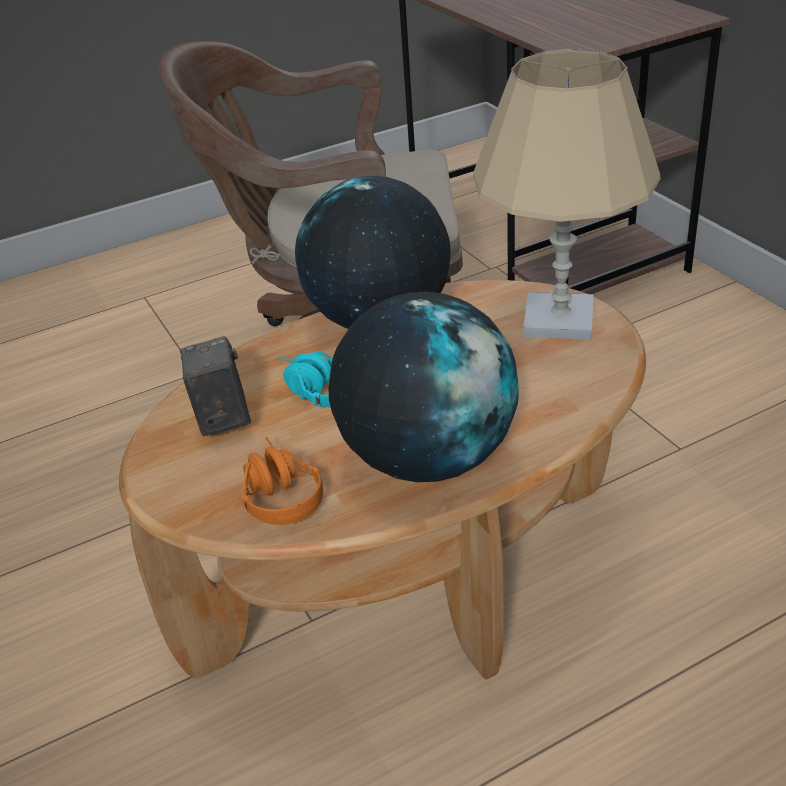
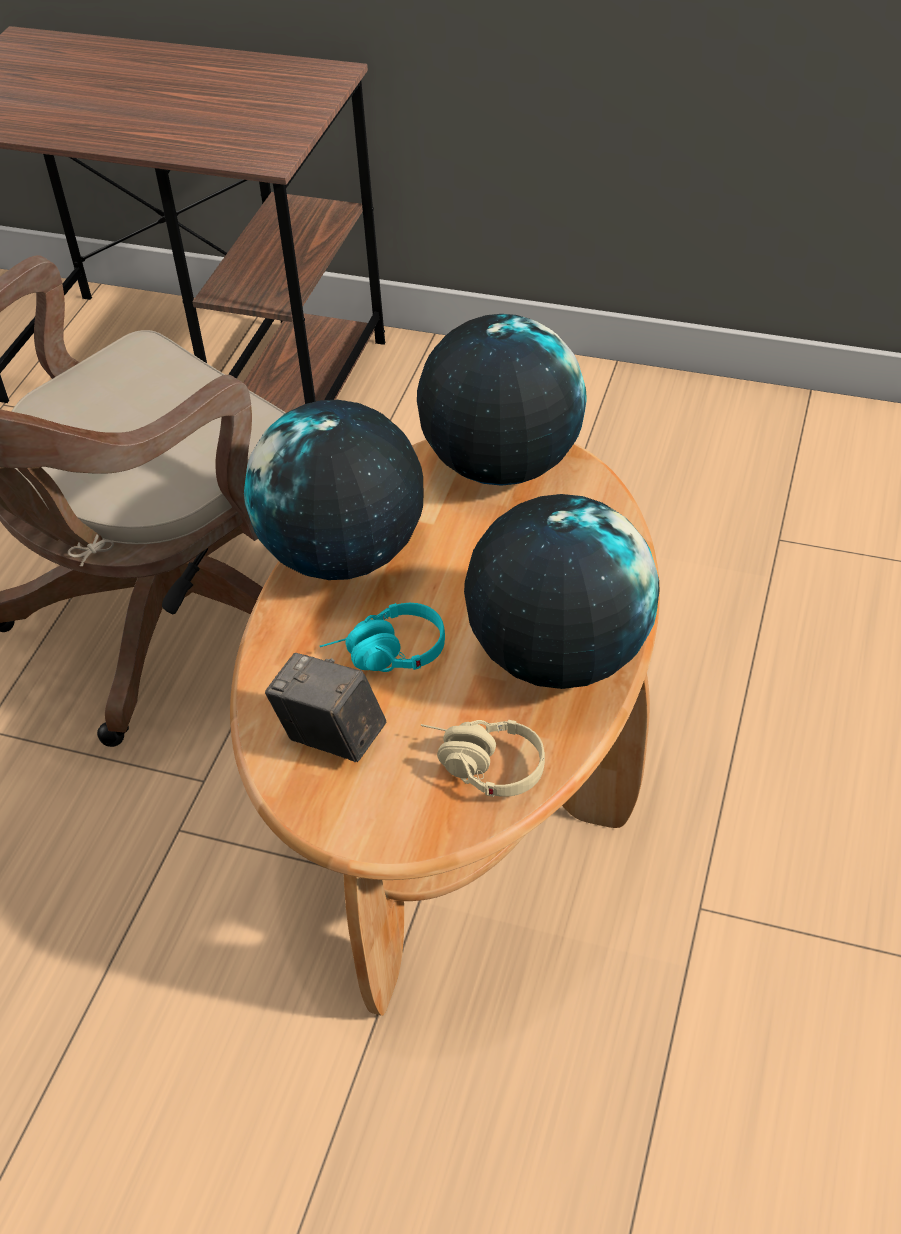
camera: 45 degrees left, 10 degrees up
(277, 492) = (479, 766): orange headphones -> beige headphones
(559, 319) = (501, 464): beige table lamp -> globe

